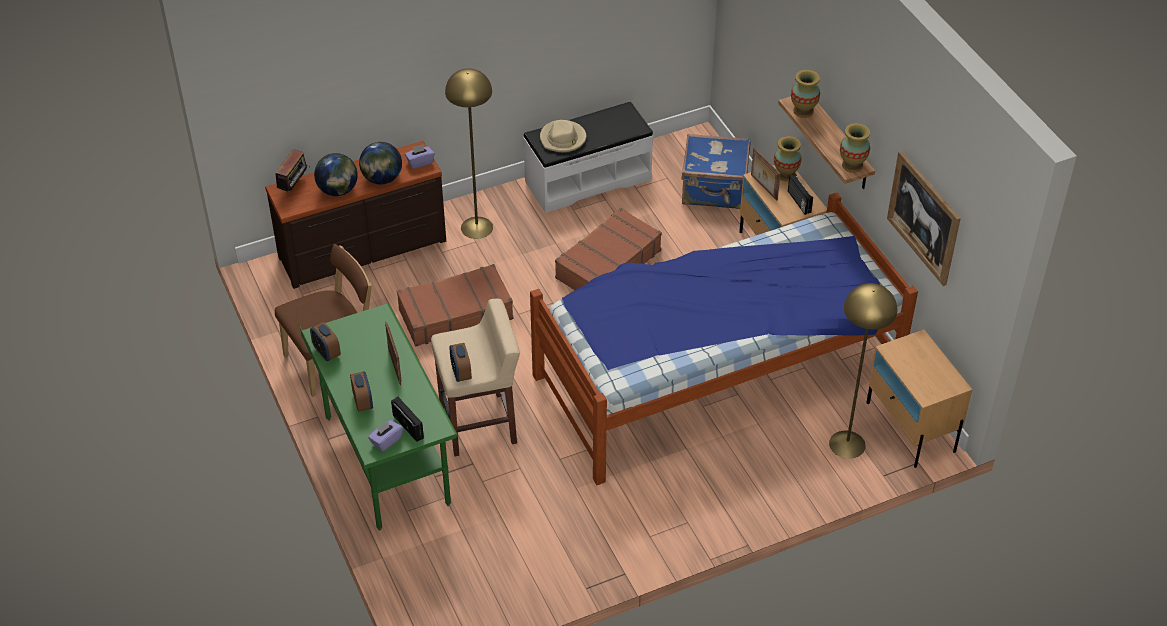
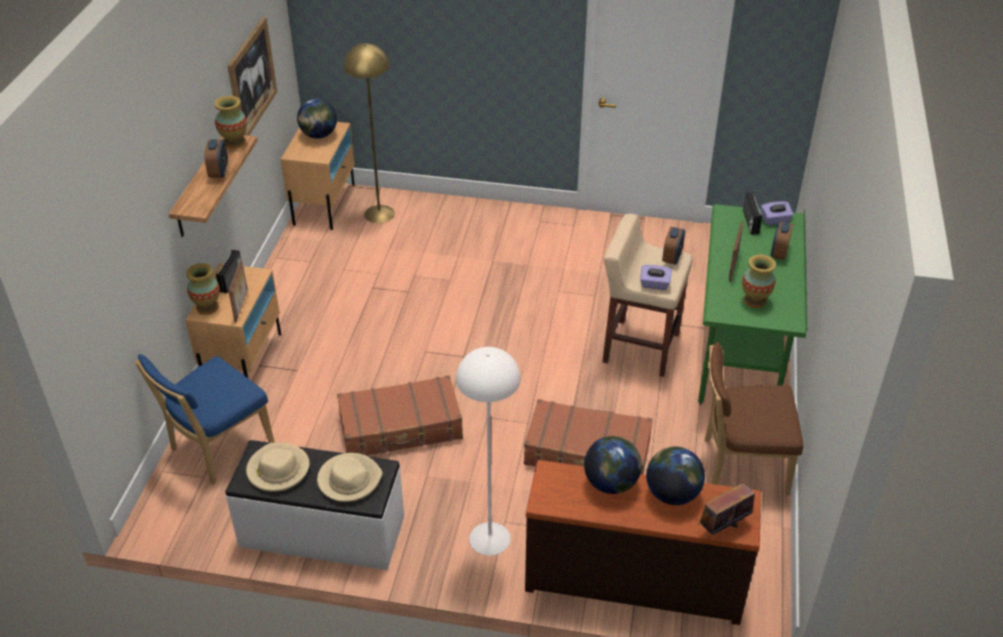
camera: 145 degrees left, 5 degrees down
(326, 353) = (790, 303): alarm clock -> alarm clock (219, 172)
(420, 162) = (552, 482): purple tissue box -> purple tissue box (654, 285)
(477, 227) = (489, 538): yellow floor lamp -> white floor lamp
(613, 123) = (277, 470): none -> beige hat
(714, 190) = (218, 449): blue suitcase -> blue chair
(715, 374) = (414, 295): bed -> none
(803, 111) = (201, 198): vase -> vase (755, 301)
(928, 374) = (319, 135): none -> globe

